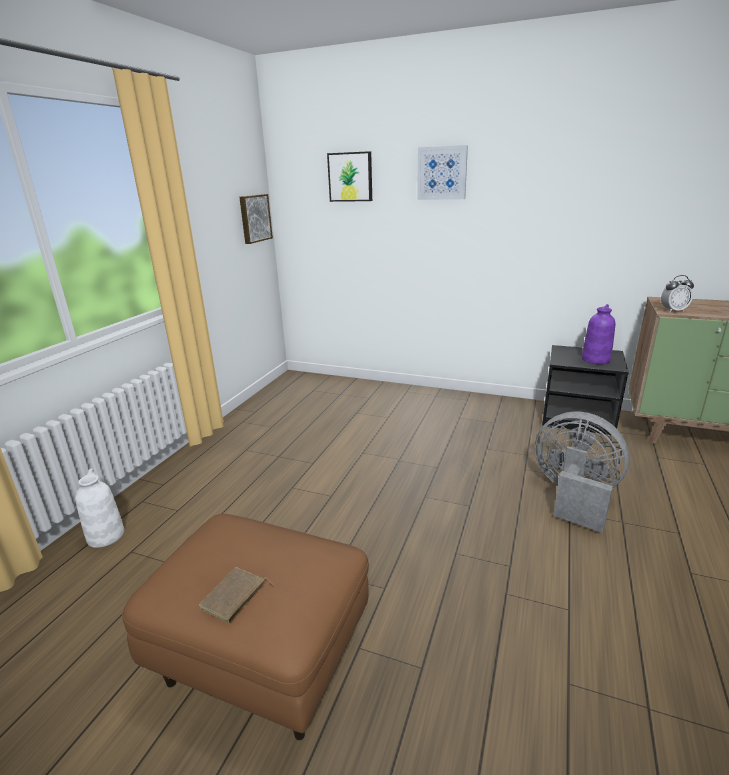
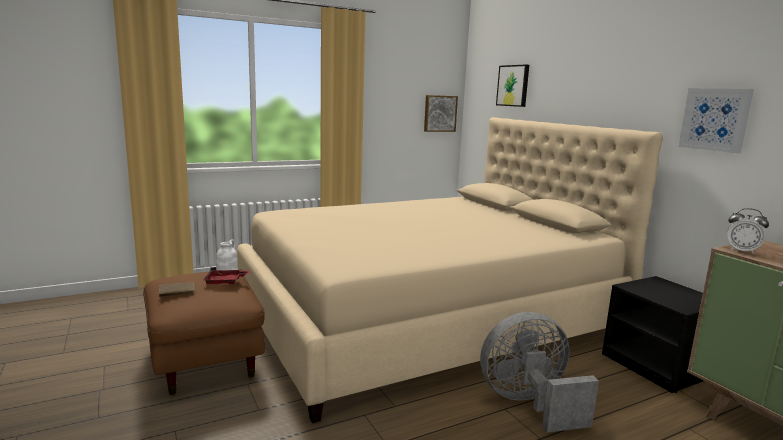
camera: 40 degrees right, 10 degrees down
(263, 540) = (225, 282): none -> red tray
(389, 458) = (428, 318): none -> beige bed
(442, 173) = (577, 85): picture -> picture (715, 119)
(573, 496) = (529, 404): grey fan -> grey fan turned 90 degrees counterclockwise
(595, 359) = (674, 297): purple vase -> none

